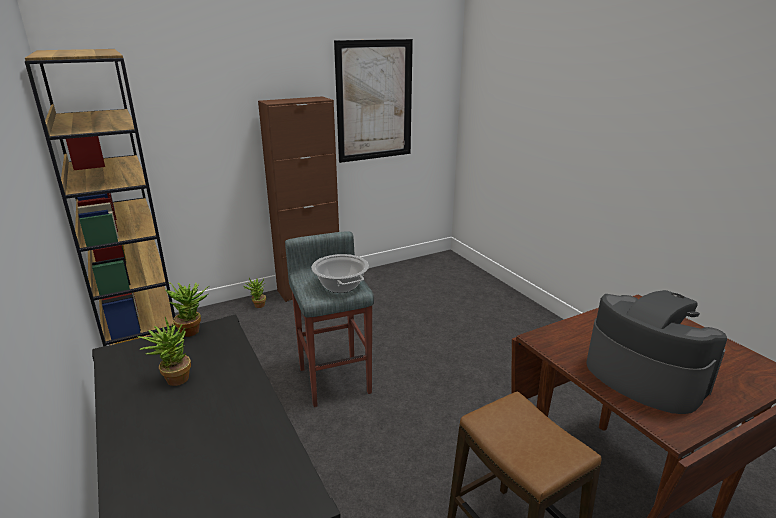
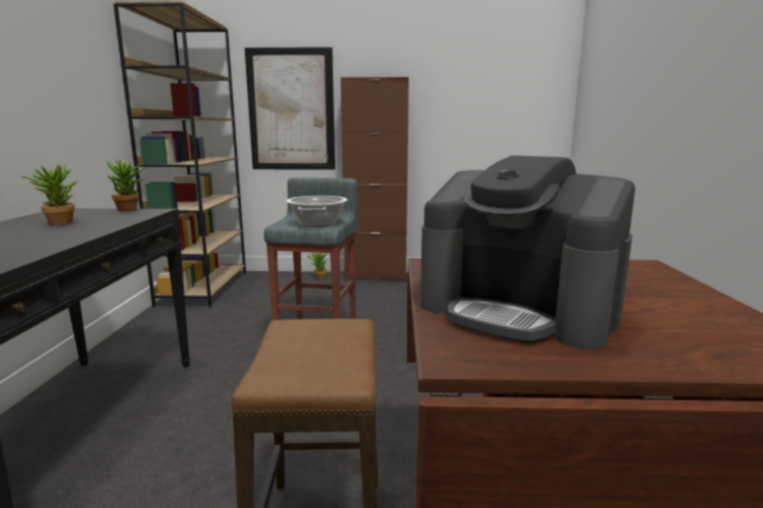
camera: 30 degrees right, 10 degrees down
(374, 101) = (467, 89): picture -> picture (291, 110)
(644, 376) = (518, 310): coffee machine -> coffee machine turned 135 degrees clockwise

